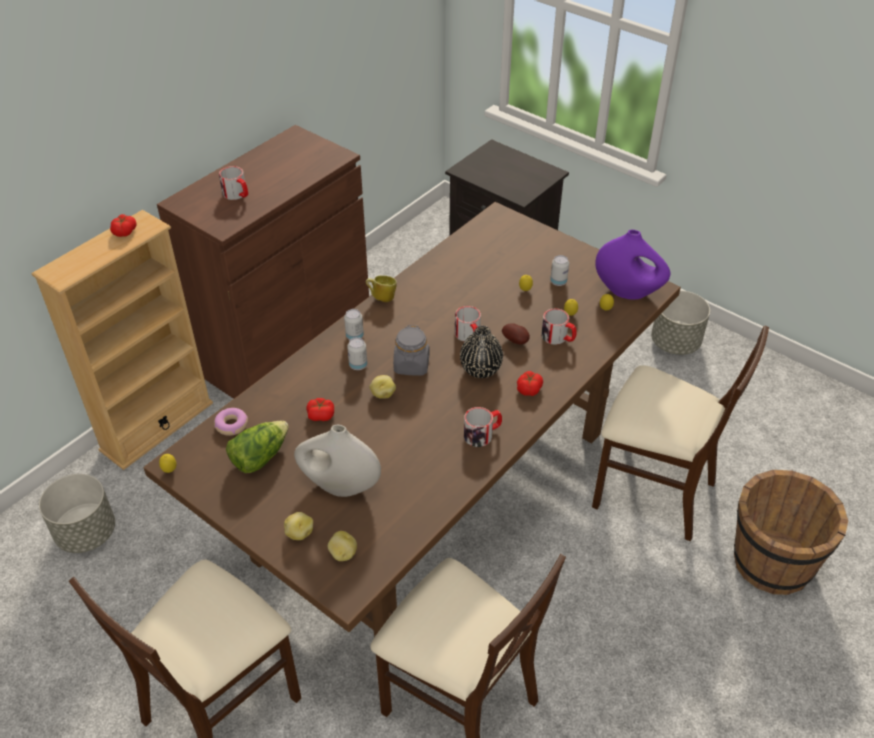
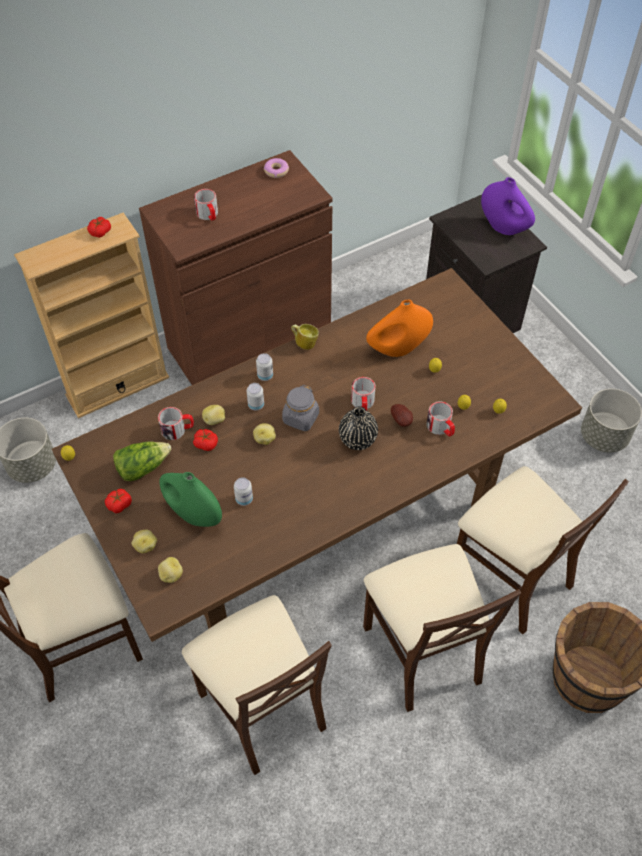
camera: 20 degrees right, 10 degrees up
(231, 425) = (132, 431): donut -> donut (276, 171)
(320, 391) = (215, 420): none -> potato
(339, 486) = (193, 514): white vase -> green vase
(479, 281) = (397, 349): none -> orange vase
(482, 434) = (330, 503): mug -> mug (178, 429)
(529, 389) = (390, 471): tomato -> tomato (119, 504)
(558, 282) = (469, 370): can -> can (244, 499)
(601, 589) = (423, 651): none -> beige chair
(628, 292) = (528, 399): purple vase -> purple vase (504, 227)

